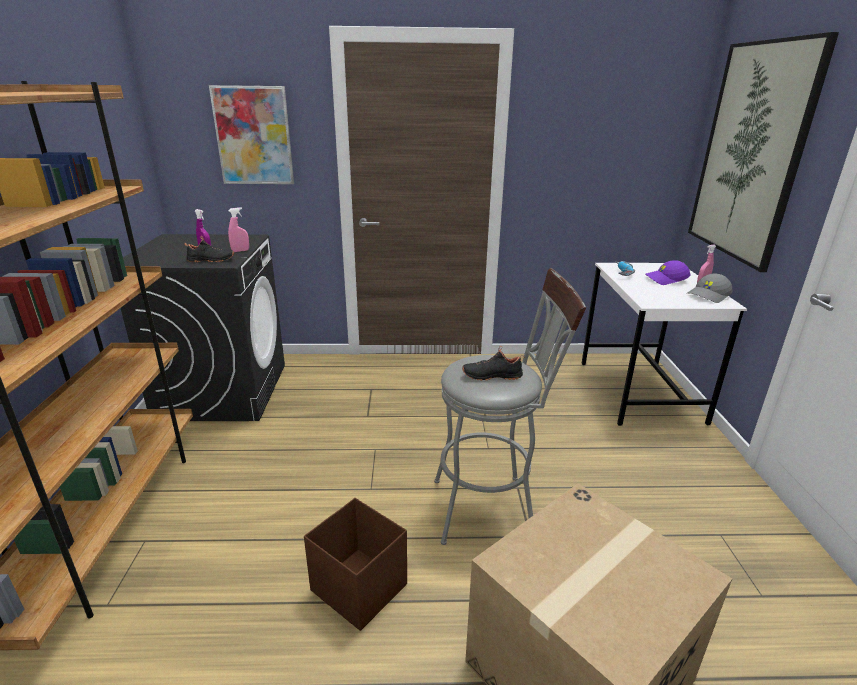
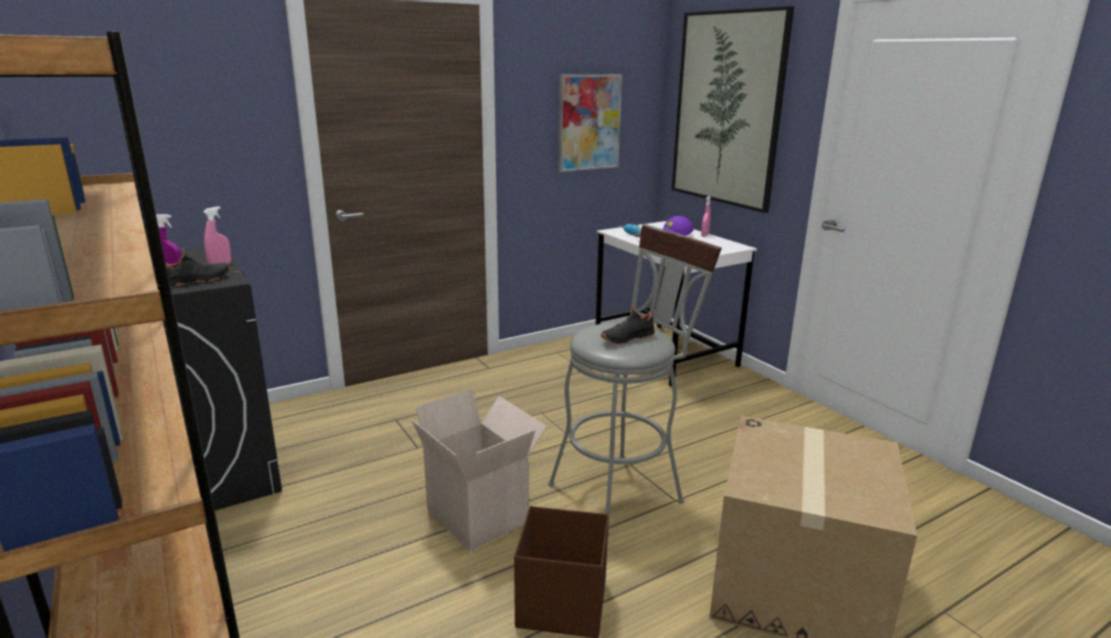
camera: 30 degrees left, 5 degrees down
(253, 136) = (182, 114): picture -> picture (589, 122)
(364, 487) = (480, 516): none -> cardboard box
(709, 295) = (720, 243): grey cap -> none

